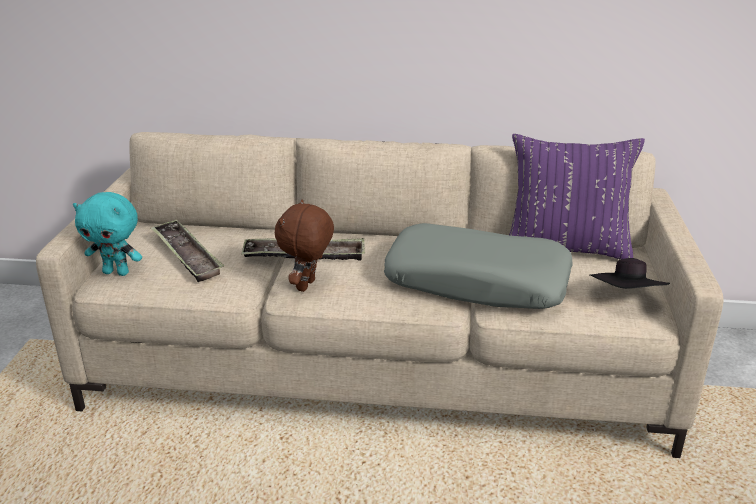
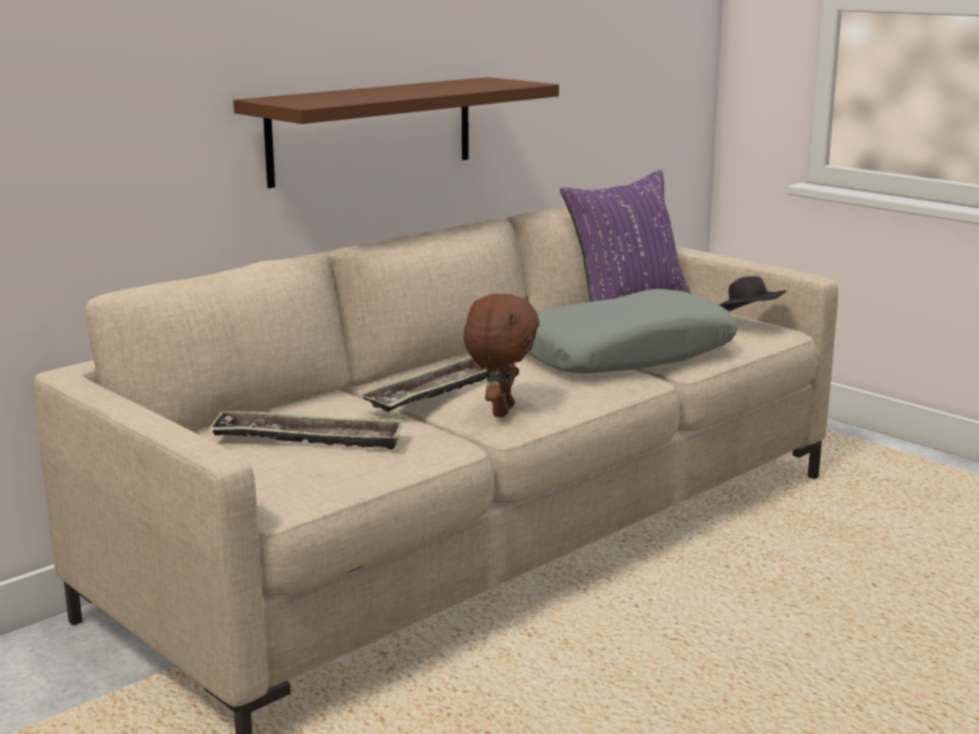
camera: 50 degrees left, 10 degrees down
(117, 272) = (264, 486): turquoise plush toy -> none
(307, 286) = (500, 411): brown plush toy -> brown plush toy turned 135 degrees counterclockwise
(386, 58) = (372, 130): none -> brown shelf

